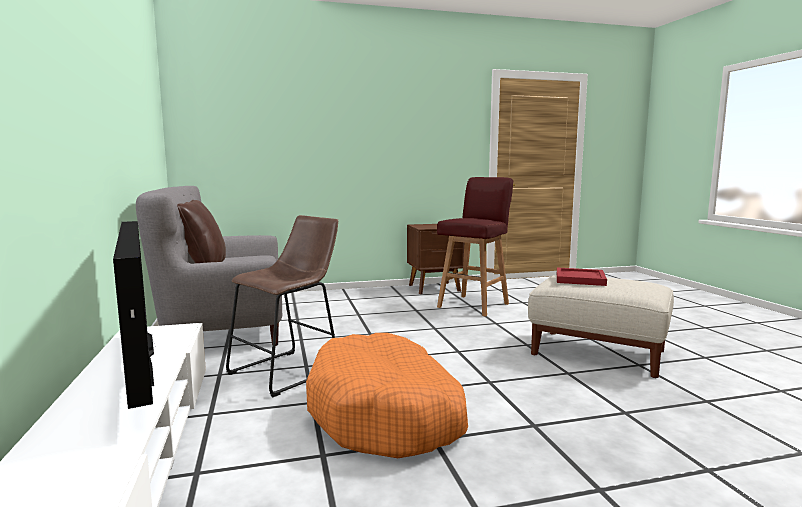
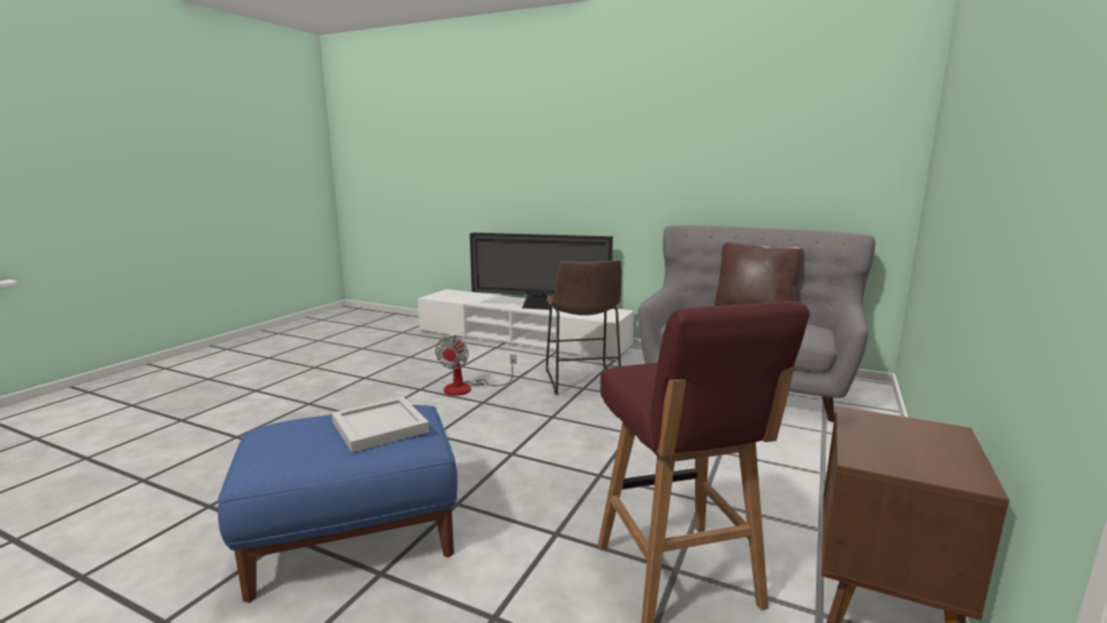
camera: 130 degrees right, 5 degrees up
(386, 414) = (467, 388): orange dog bed -> fan
(579, 279) = (380, 426): red tray -> white tray
(597, 352) = (354, 536): beige ottoman -> blue ottoman

